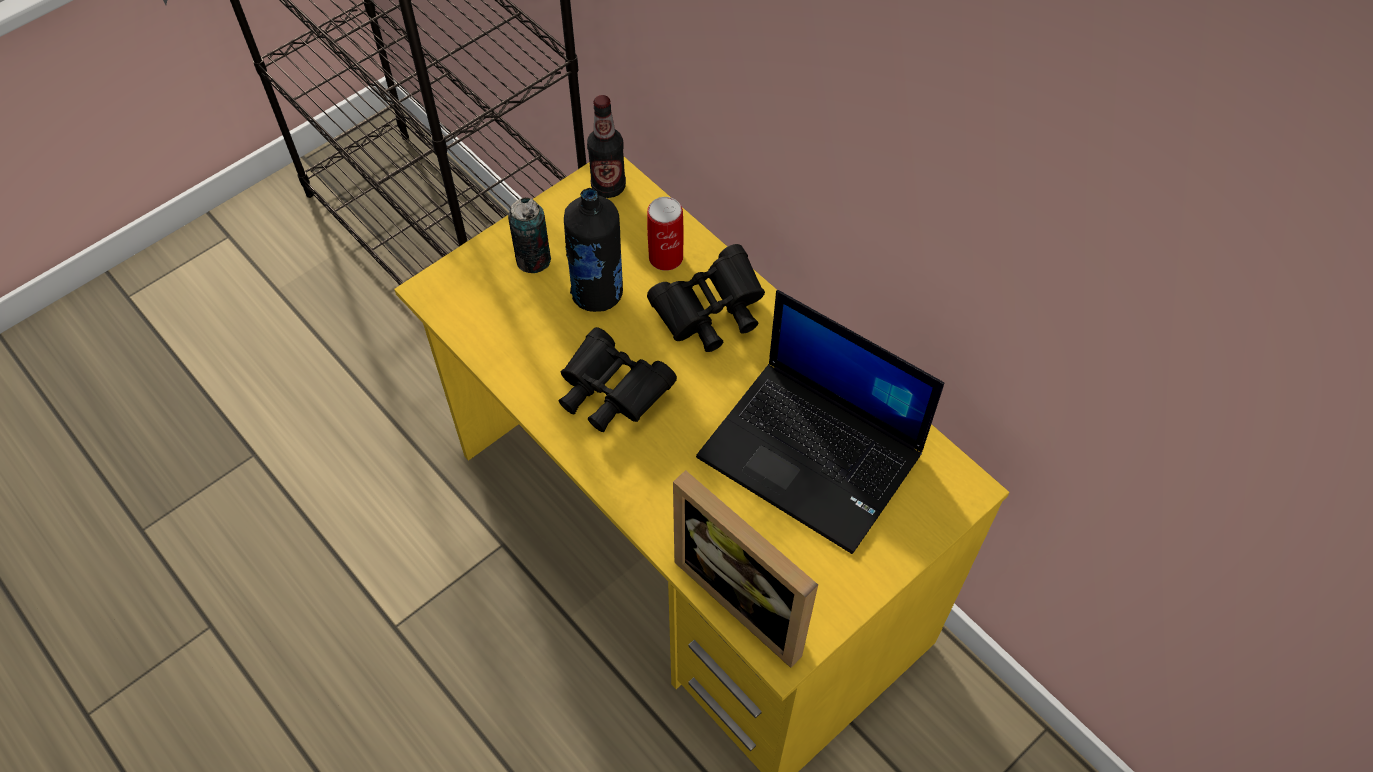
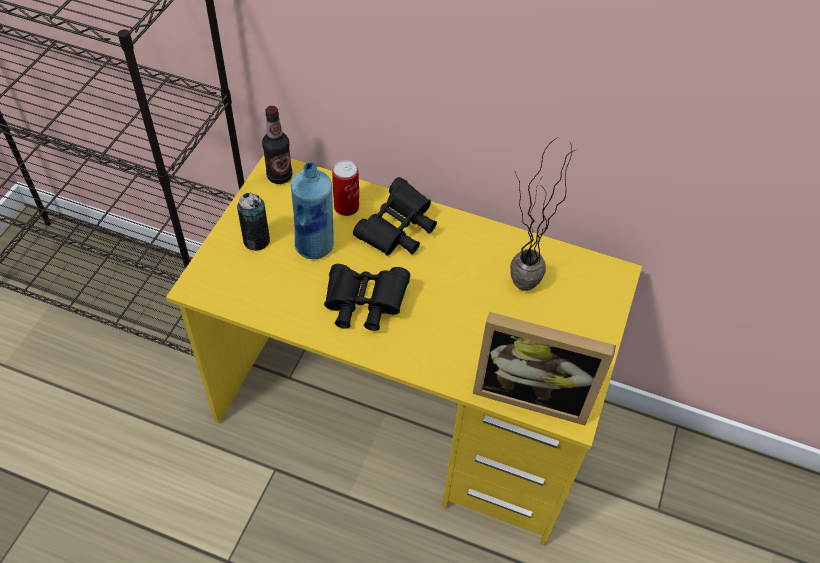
camera: 30 degrees left, 5 degrees down
(598, 294) = (315, 246): black bottle -> blue bottle
(814, 454) = (516, 290): laptop -> potted plant

